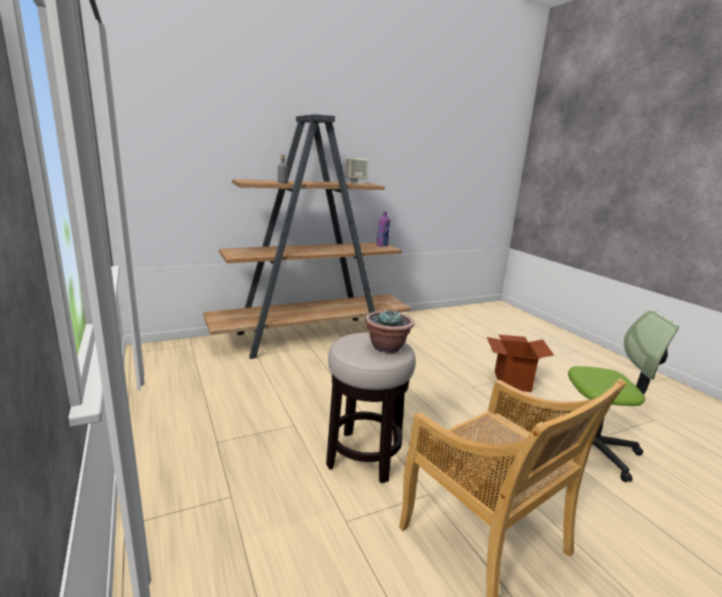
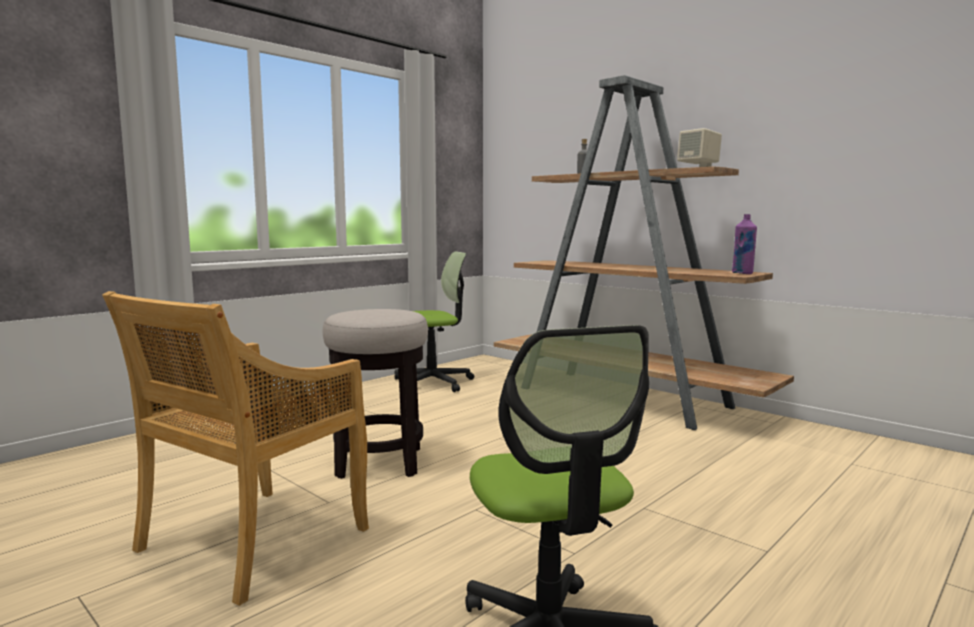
camera: 70 degrees right, 10 degrees down
(183, 388) = (434, 382): none -> office chair
(387, 347) = (372, 314): potted plant -> none
(512, 381) = (730, 545): cardboard box -> none

